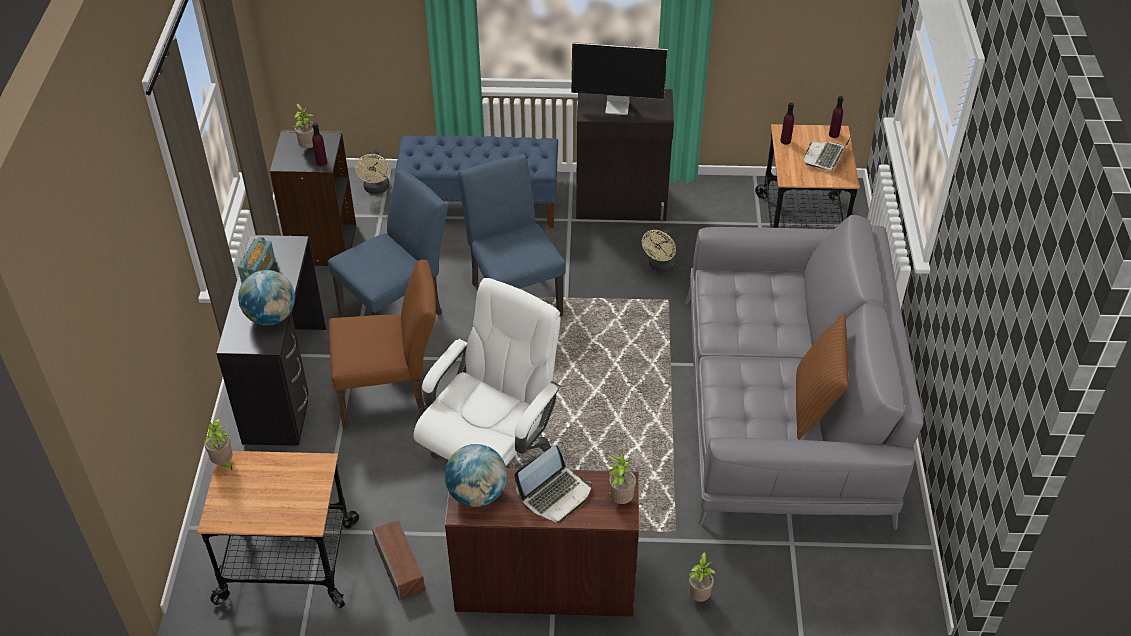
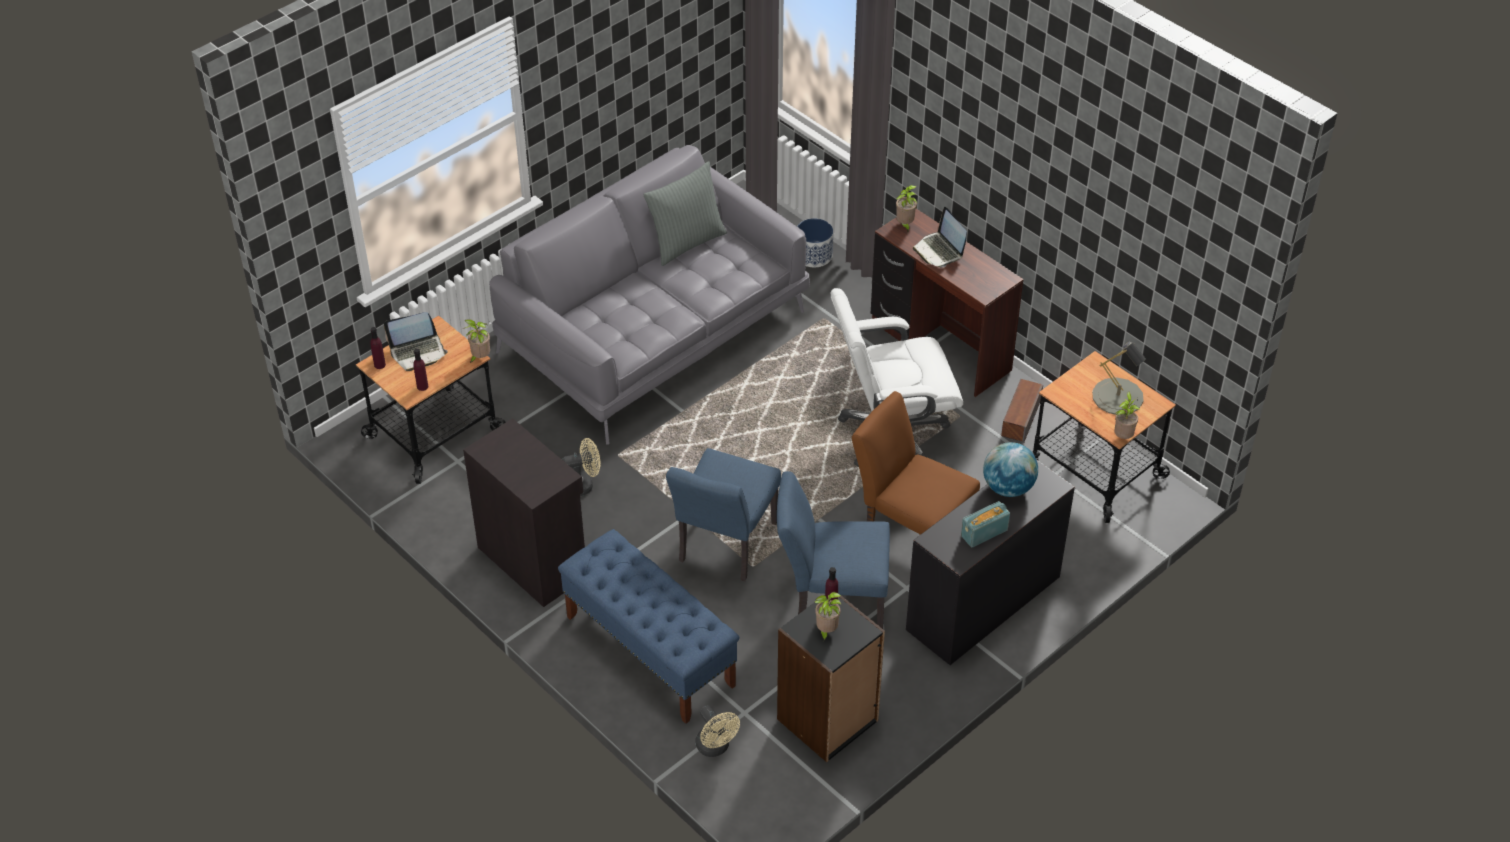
camera: 135 degrees left, 0 degrees up
(260, 500) = (1118, 396): none -> grey table lamp
(376, 189) = (715, 748): beige fan -> beige fan turned 105 degrees clockwise
(477, 494) = (986, 281): globe -> none
(555, 494) = (939, 251): laptop -> laptop turned 120 degrees counterclockwise
(618, 106) = (529, 465): monitor -> none
(699, 596) = (854, 281): potted plant -> potted plant (480, 358)
(768, 594) = (814, 255): none -> planter
(815, 404) = (686, 242): brown pillow -> grey pillow

